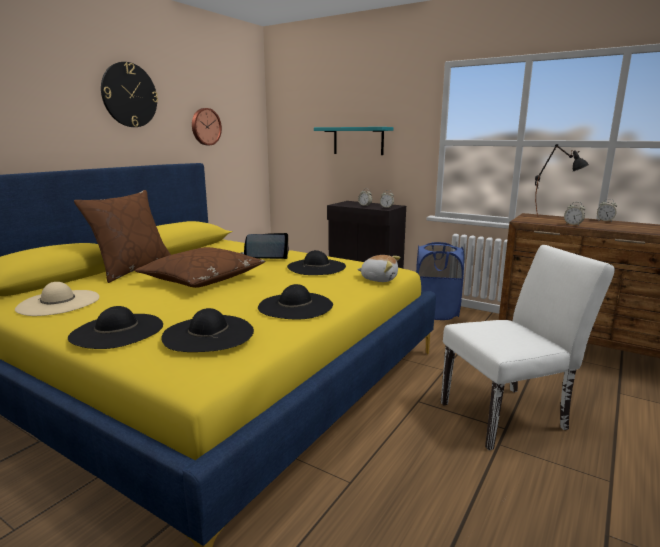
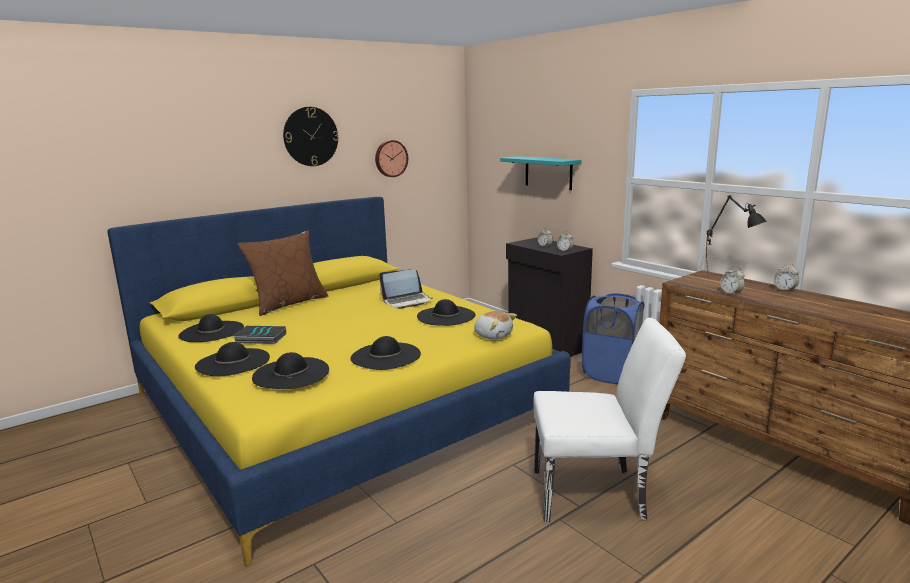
camera: 20 degrees right, 0 degrees up
(58, 303) = (212, 331): beige hat -> black hat
(131, 304) = (260, 338): none -> book
(203, 279) = (334, 319): brown pillow -> none
(263, 258) = (407, 301): laptop -> laptop turned 150 degrees clockwise

